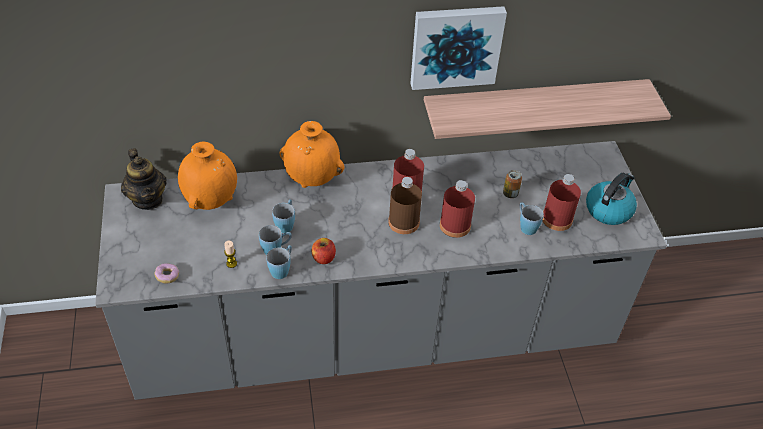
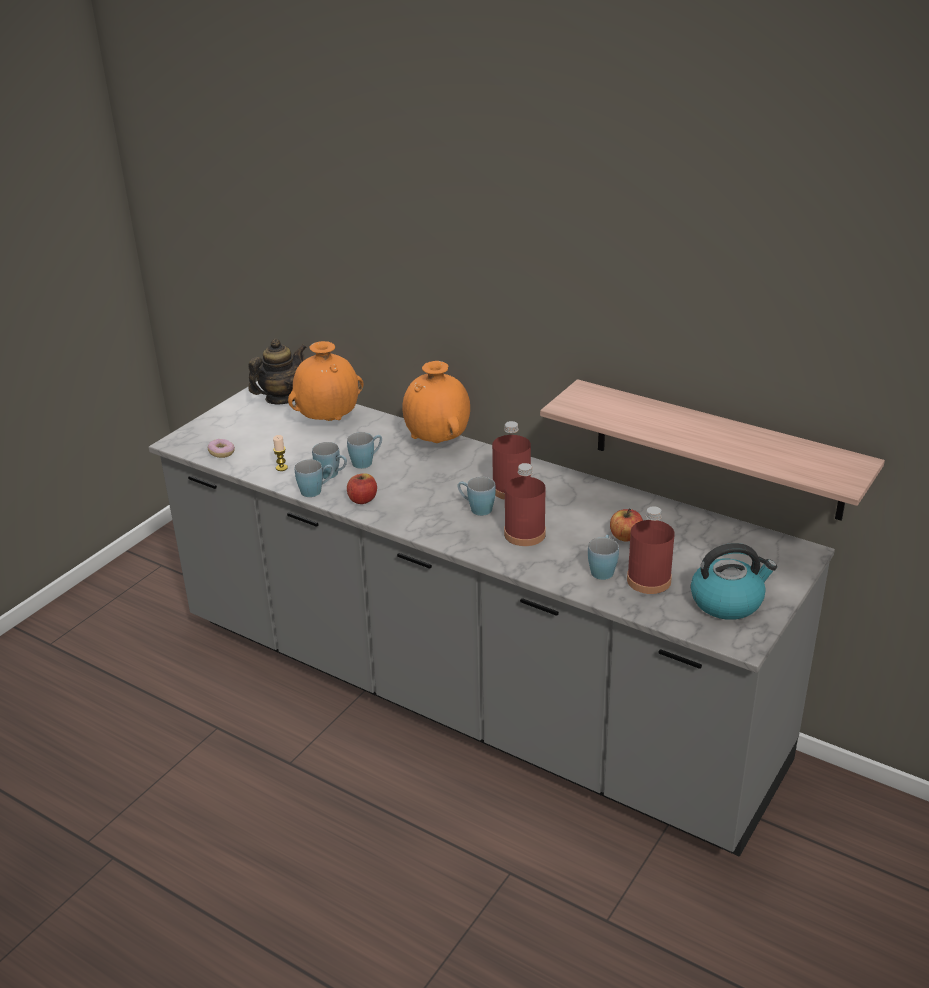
camera: 45 degrees right, 15 degrees down
(148, 199) = (281, 398): teapot -> teapot turned 150 degrees counterclockwise
(403, 222) = (476, 508): brown bottle -> blue mug
(455, 46) = (611, 316): picture -> none
(510, 193) = (625, 536): can -> apple

